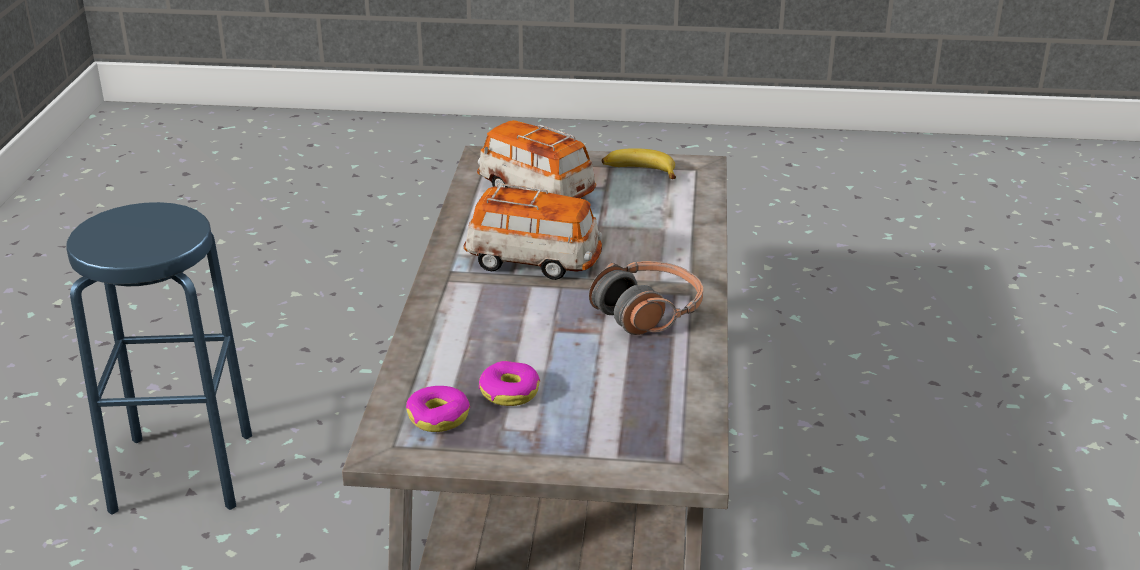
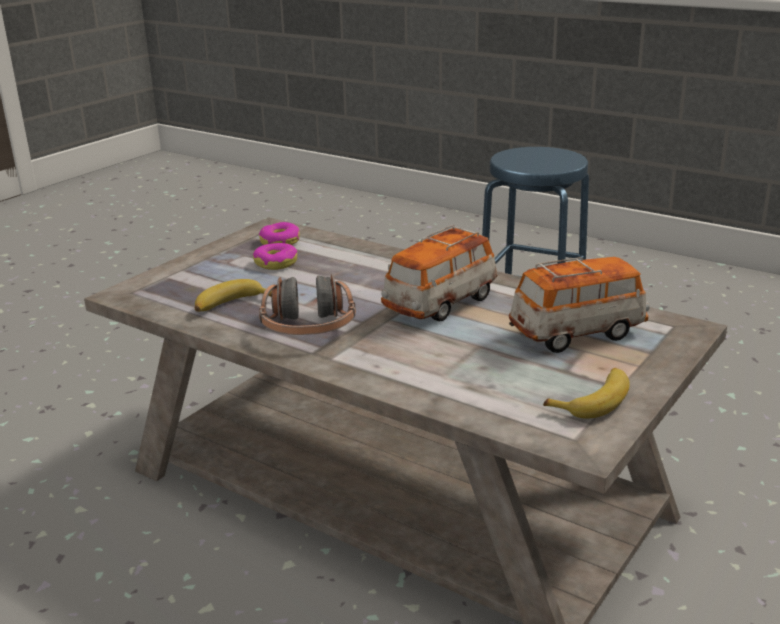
camera: 120 degrees right, 5 degrees down
(645, 375) = (231, 305): none -> banana

